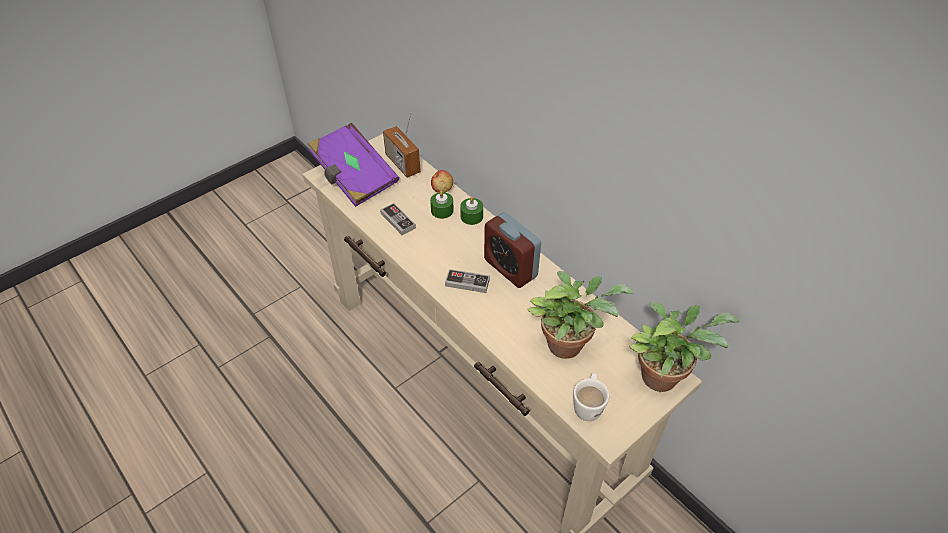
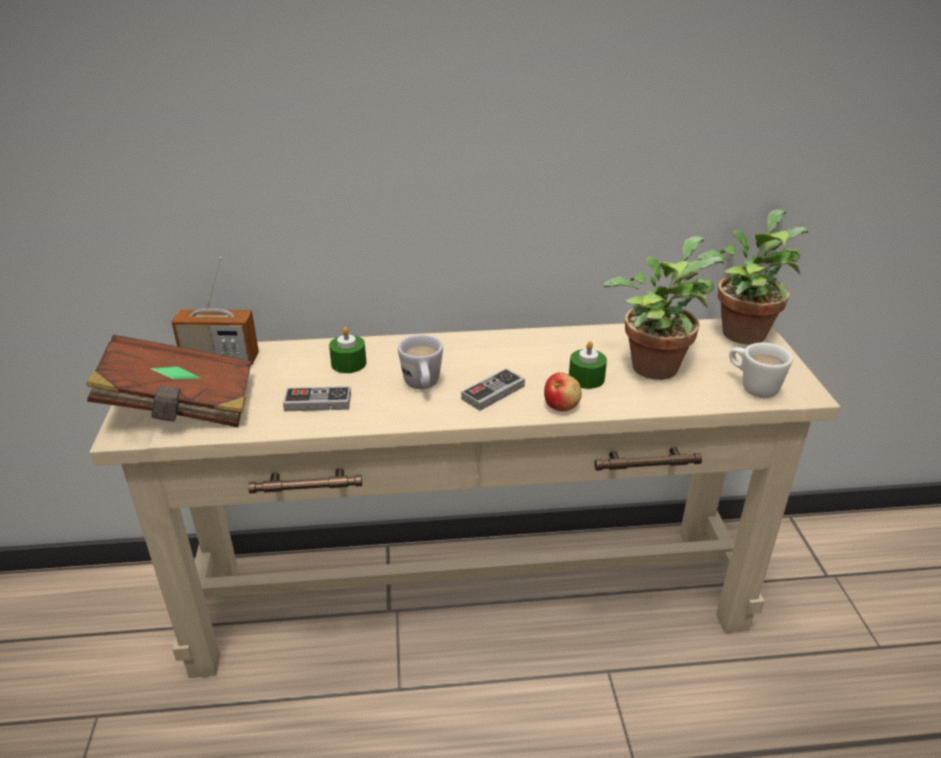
camera: 55 degrees left, 15 degrees down
(354, 178) = (180, 407): purple book -> brown book
(442, 189) = (312, 349): apple -> apple (561, 405)
(447, 251) = (422, 386): none -> white mug
(471, 216) = (388, 348): green candle -> green candle (586, 378)
(510, 268) = (504, 355): alarm clock -> none

